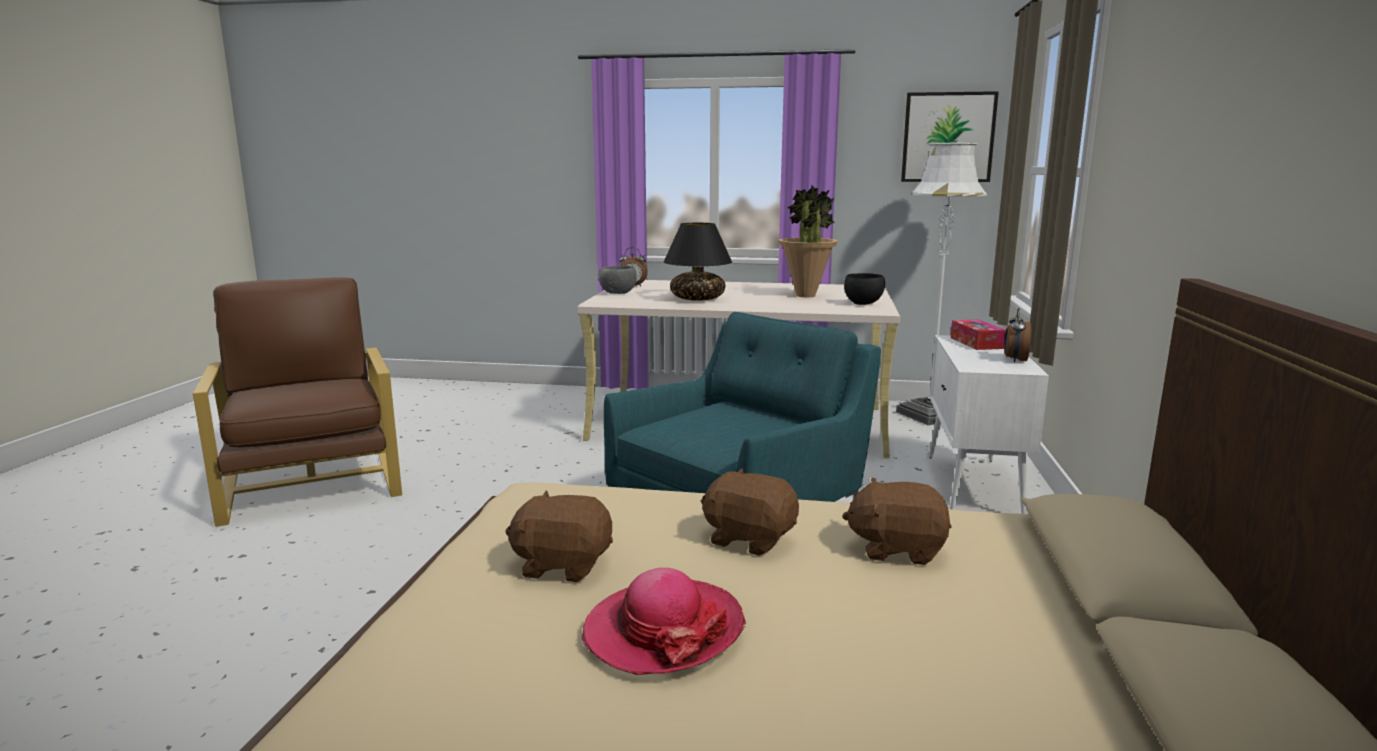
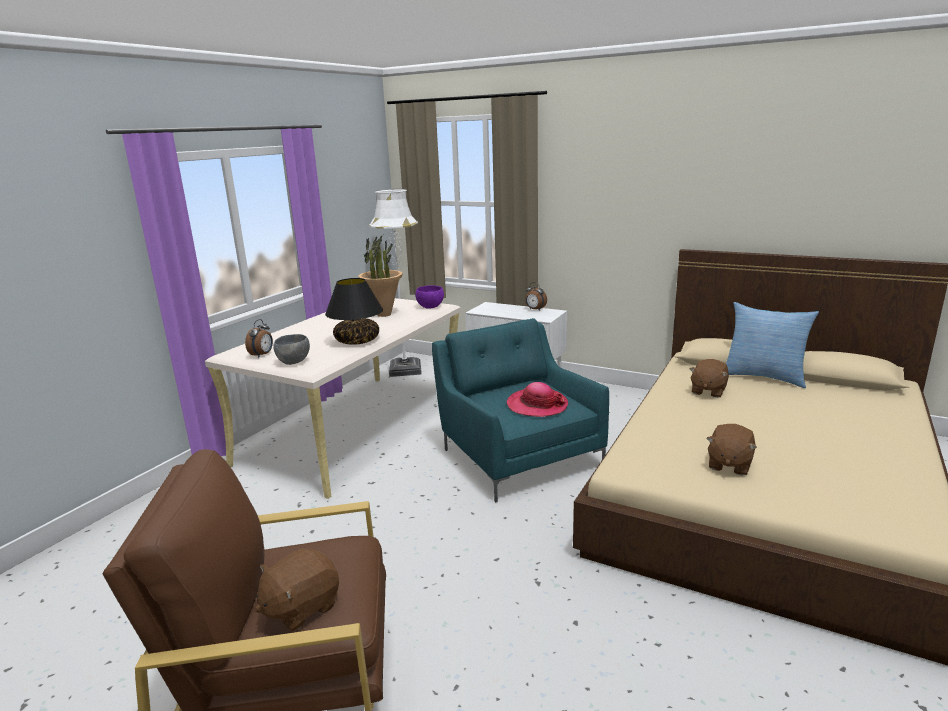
camera: 70 degrees left, 5 degrees up
(663, 630) = (792, 445): hat -> hat (537, 405)
(749, 538) = (698, 417): brown plush toy -> brown plush toy (301, 607)
(863, 304) = (430, 307): black bowl -> purple bowl
(948, 137) = (363, 185): picture -> none
(976, 343) = (493, 309): tissue box -> none
(1073, 618) = (764, 376): none -> pillow

